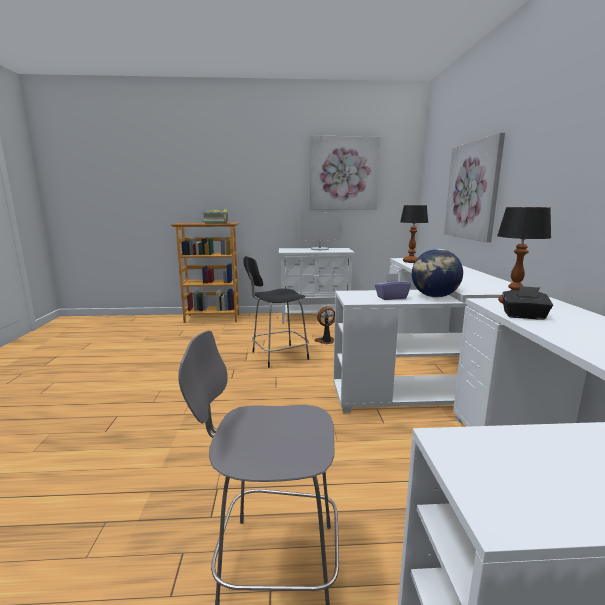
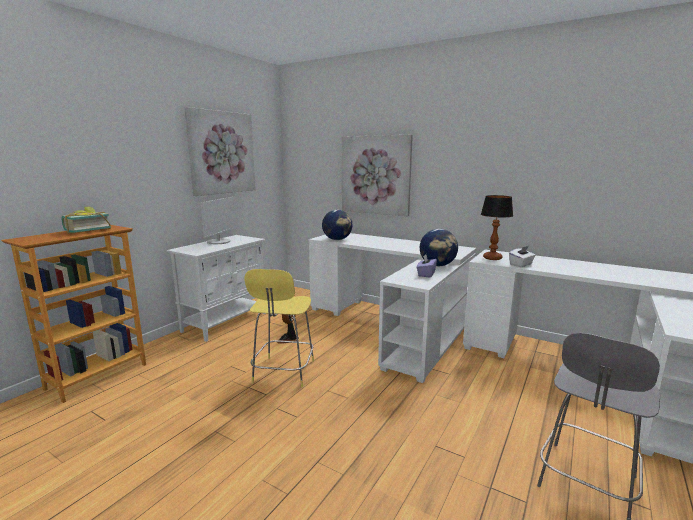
camera: 55 degrees left, 0 degrees up
(278, 356) = (283, 373): black stool -> yellow stool
(411, 262) = (337, 239): table lamp -> globe
(524, 316) = (521, 264): black tissue box -> white tissue box

